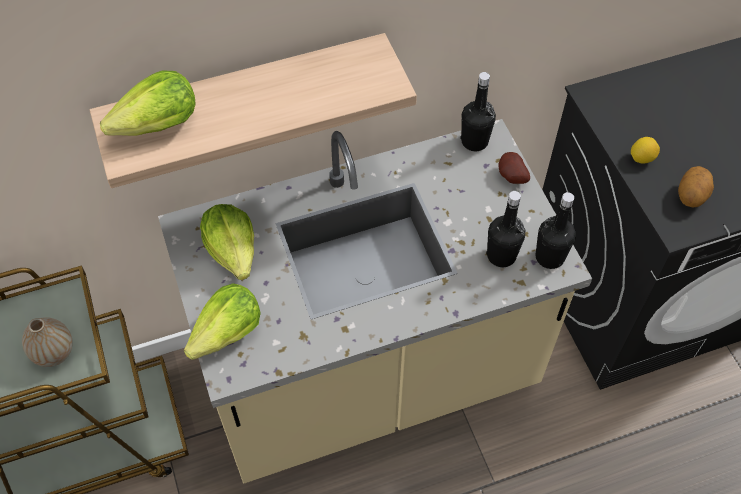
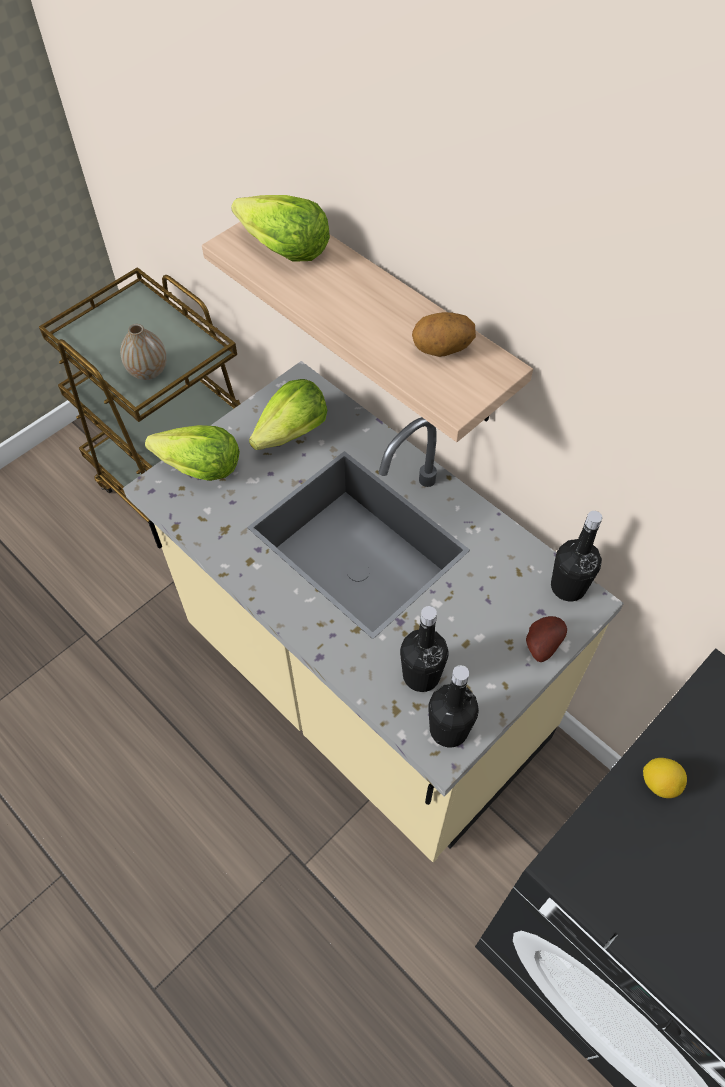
camera: 65 degrees right, 0 degrees up
(691, 196) = (637, 871): potato -> potato (442, 350)

